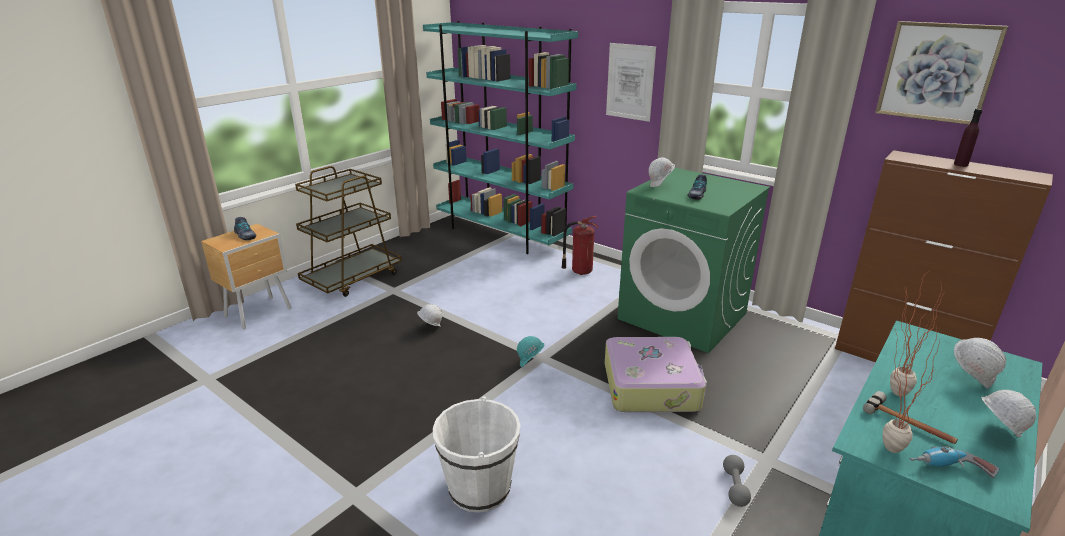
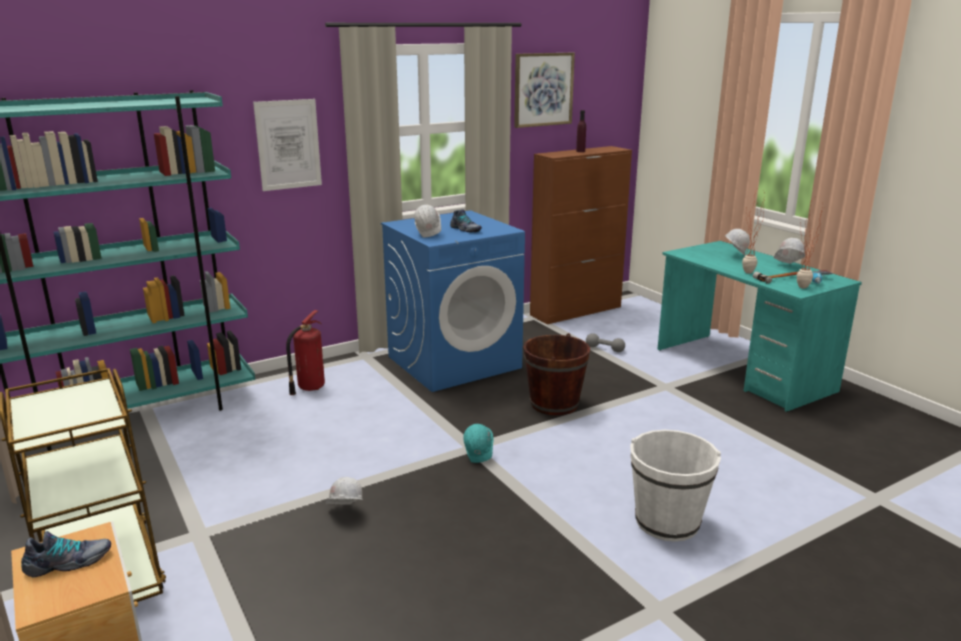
camera: 70 degrees left, 5 degrees down
(651, 385) = (554, 404): suitcase -> brown bucket
(683, 316) = (454, 362): green washing machine -> blue washing machine
(735, 487) = (691, 406): grey dumbbell -> grey dumbbell (604, 349)

